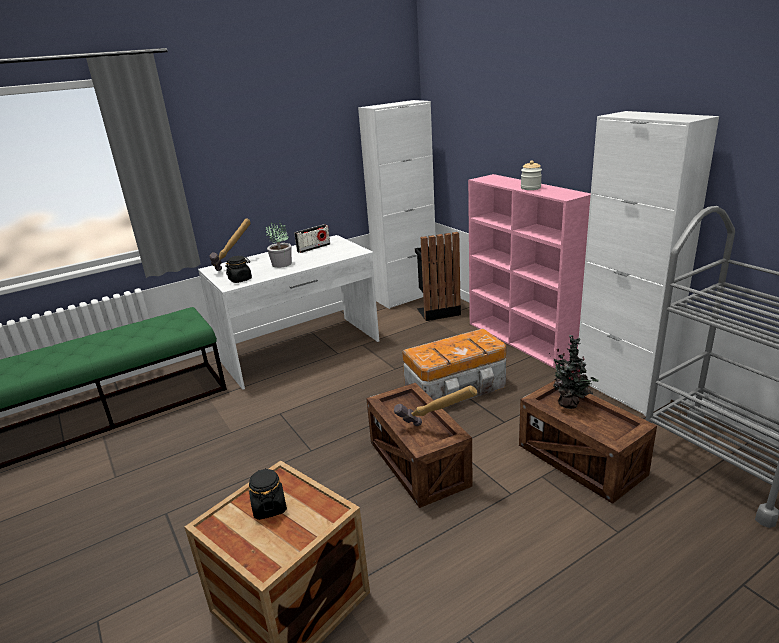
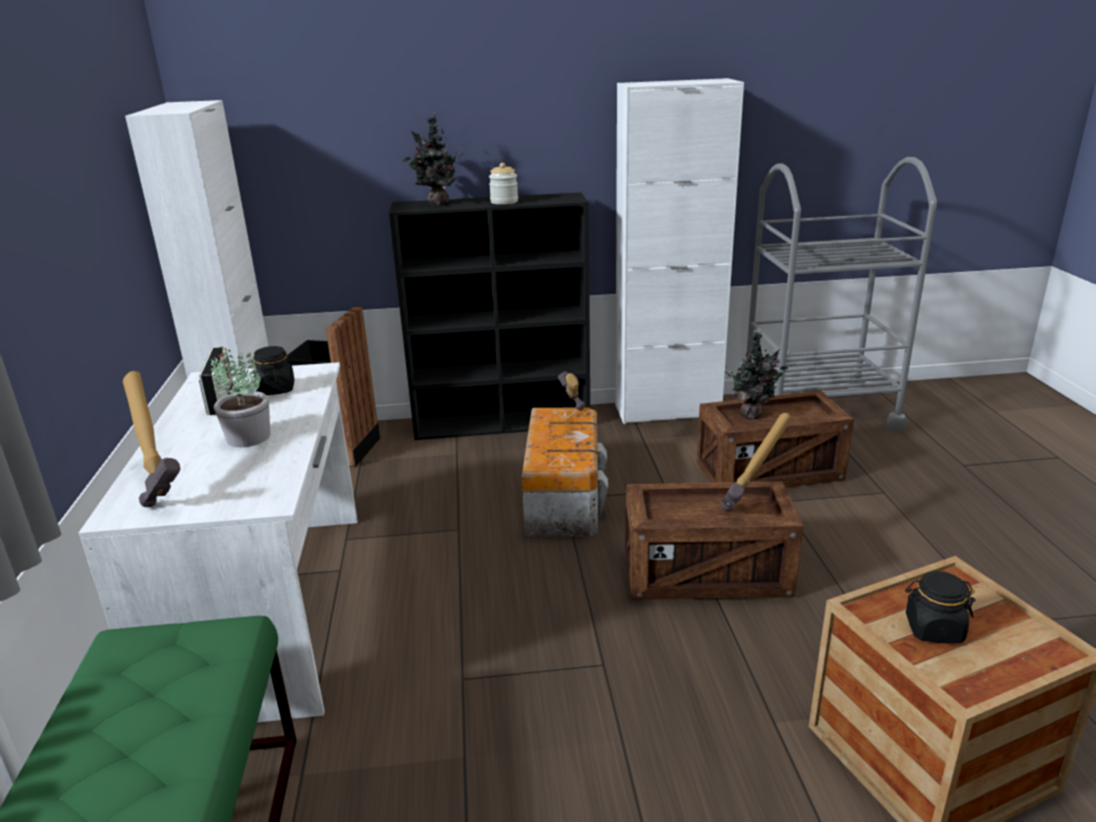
camera: 65 degrees left, 0 degrees up
(240, 279) = (256, 487): black jar -> black jar (276, 389)
(477, 342) = (569, 420): none -> hammer
(501, 180) = (437, 204): none -> potted plant
(521, 340) = (503, 422): pink bookcase -> black bookcase

